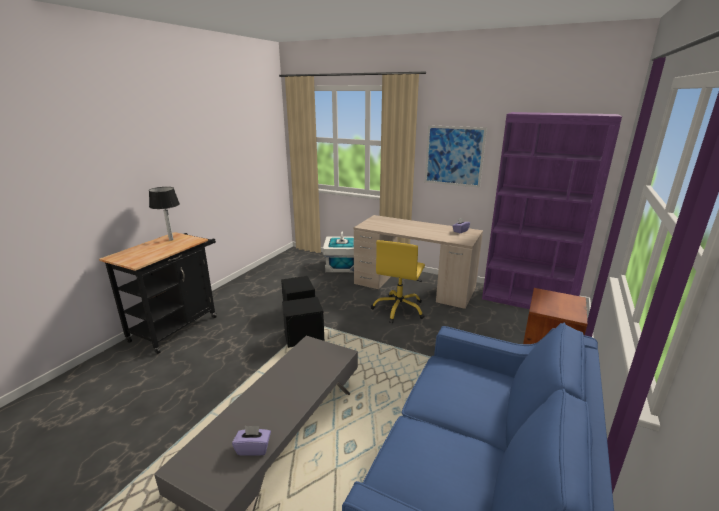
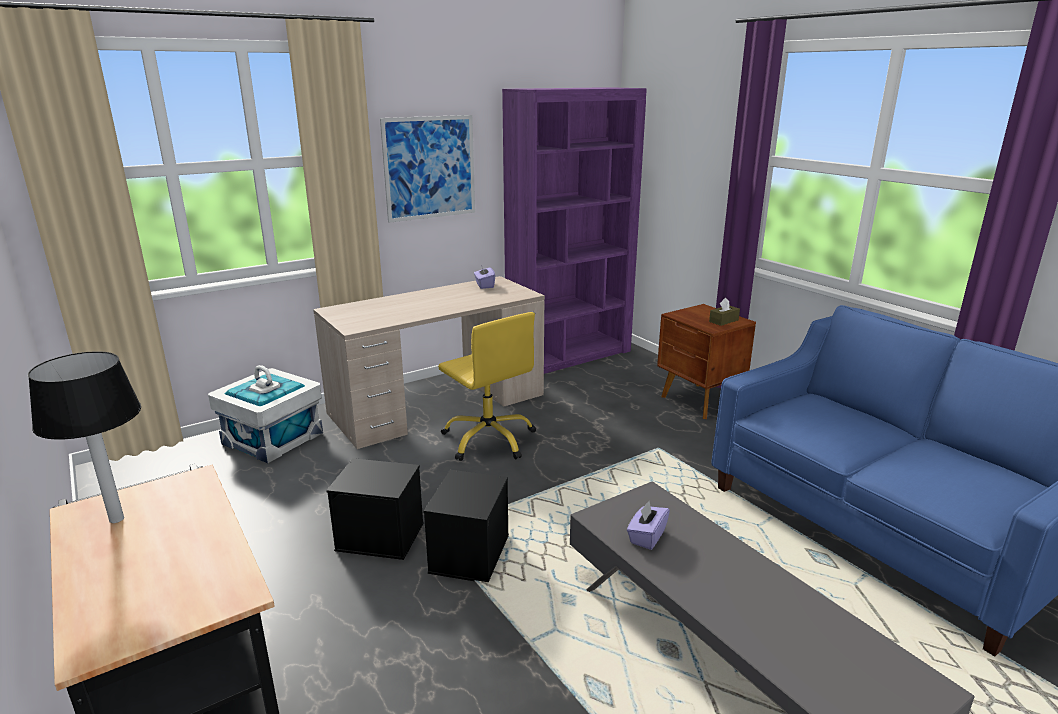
camera: 60 degrees left, 0 degrees up
(253, 448) = (847, 635): purple tissue box -> purple tissue box (646, 536)
(562, 310) = (723, 321): none -> brown tissue box

